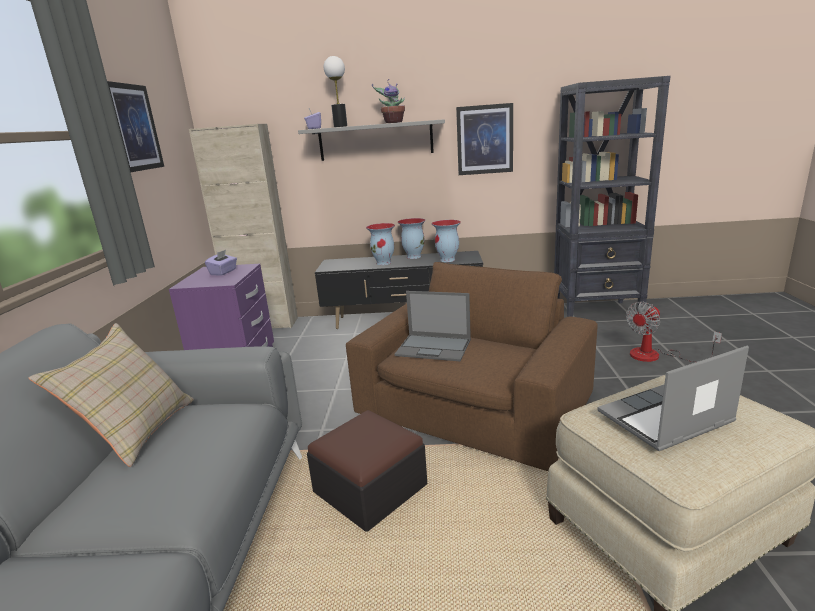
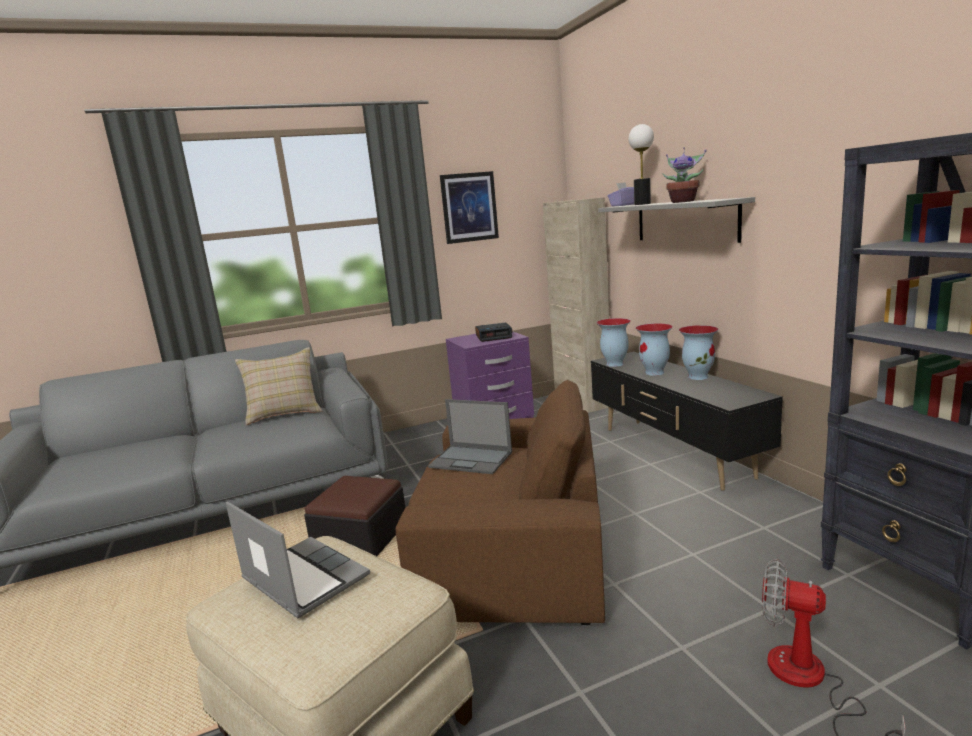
camera: 65 degrees right, 5 degrees down
(223, 272) = (494, 336): purple tissue box -> alarm clock
(434, 347) = (472, 459): laptop -> laptop turned 60 degrees counterclockwise
(448, 260) = (710, 393): vase -> vase (614, 364)
(484, 139) = (805, 229): picture -> none

